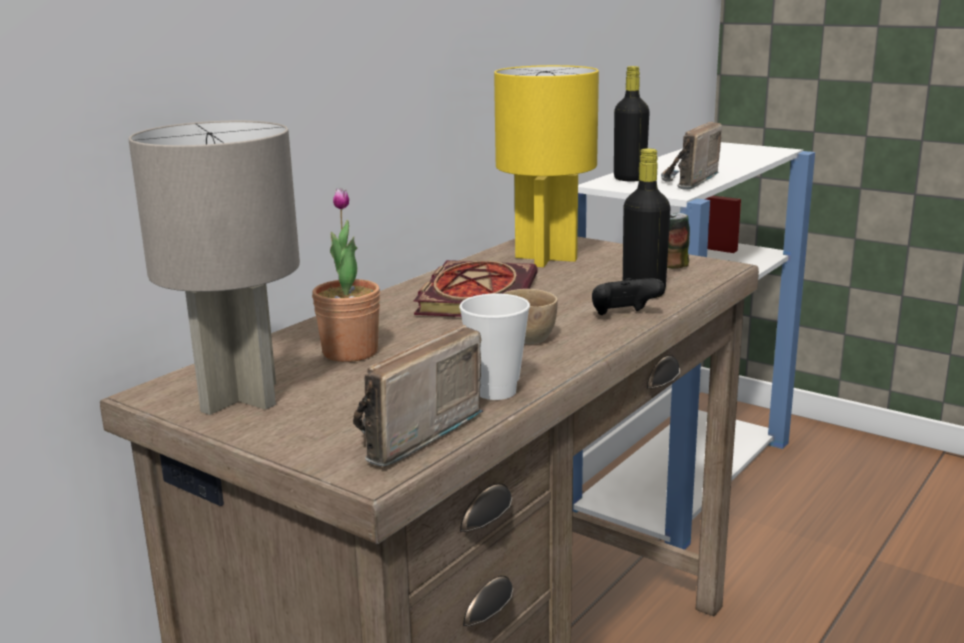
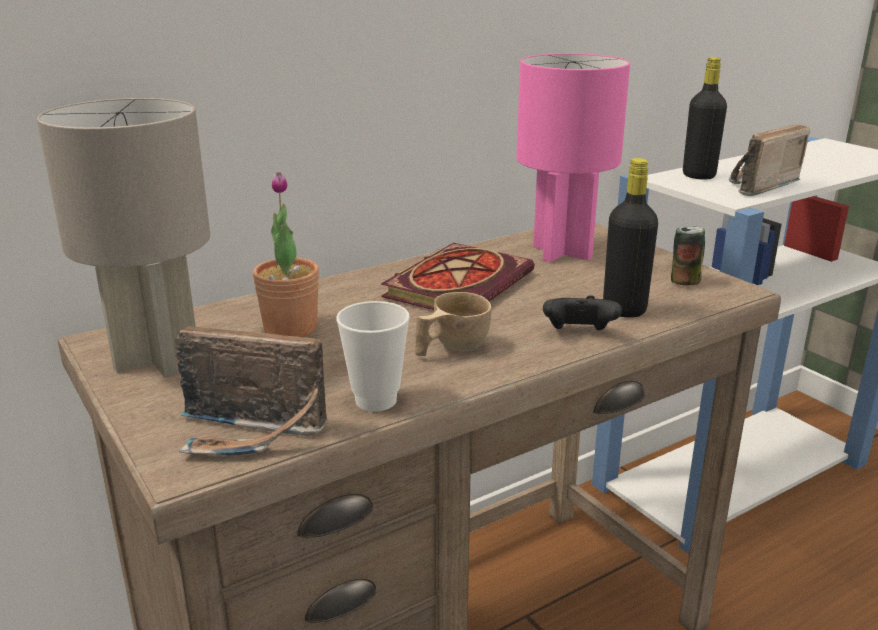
camera: 20 degrees right, 5 degrees up
(406, 435) = (250, 434): radio -> radio turned 135 degrees counterclockwise
(545, 258) = (560, 252): yellow table lamp -> pink table lamp

